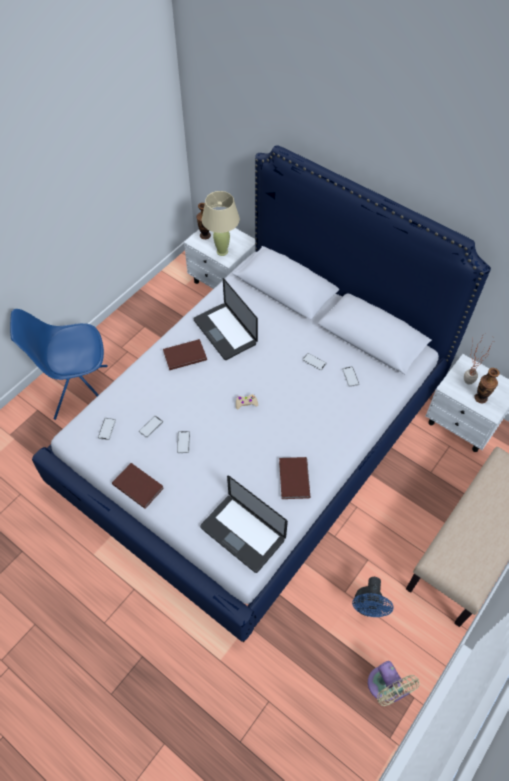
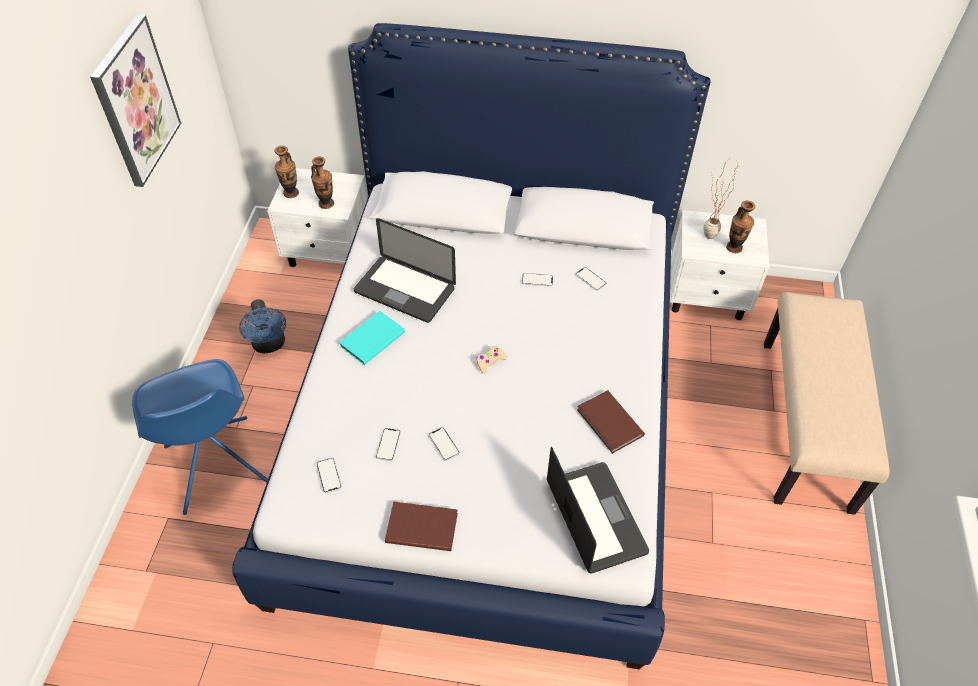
camera: 30 degrees left, 5 degrees down
(79, 392) = (216, 466): blue chair -> blue chair turned 75 degrees counterclockwise
(100, 151) = (135, 101): none -> picture
(184, 355) = (370, 339): brown book -> turquoise book
(222, 251) = (326, 204): beige table lamp -> vase
(242, 533) = (595, 517): laptop -> laptop turned 120 degrees counterclockwise
(368, 607) = (749, 546): blue fan -> blue fan (269, 345)
(385, 687) = (829, 626): beige fan -> none

